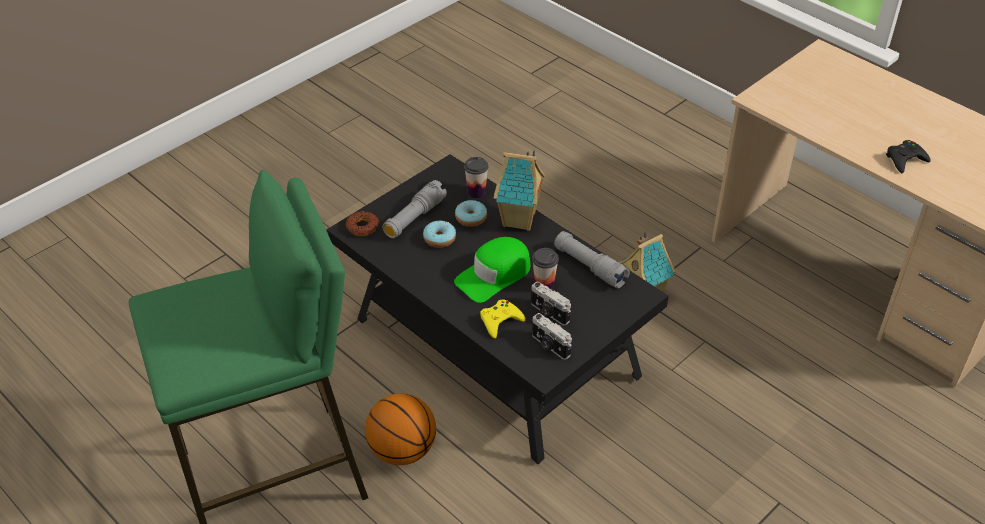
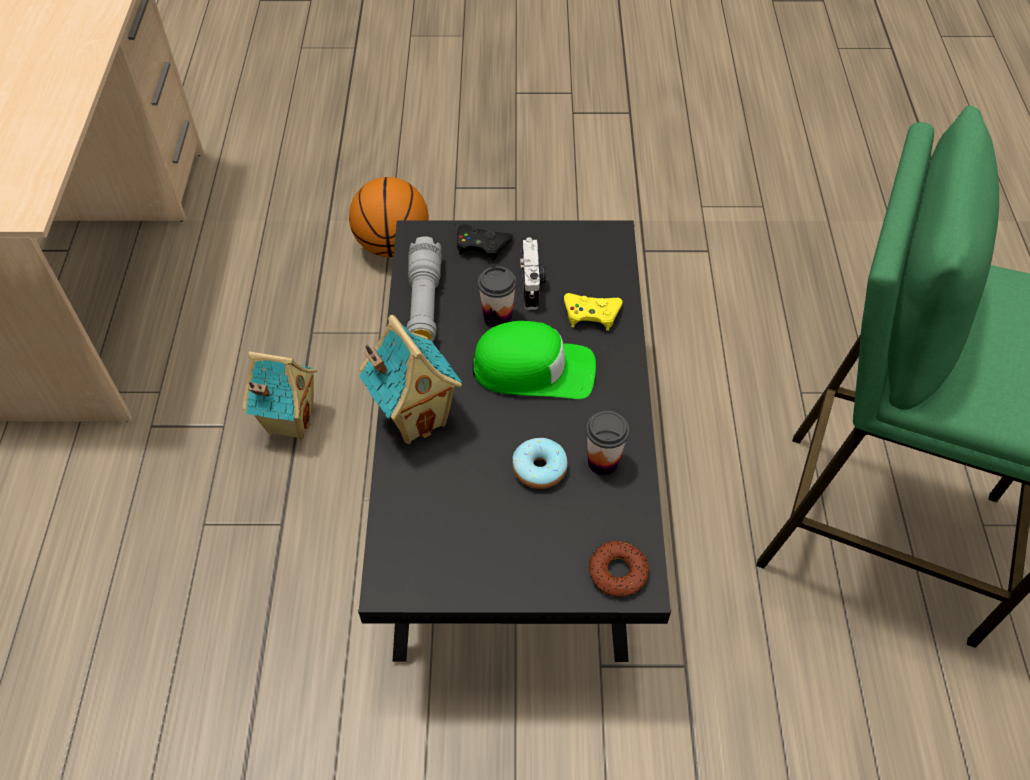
camera: 135 degrees left, 10 degrees up
(402, 451) = (719, 456): basketball -> basketball (393, 244)
(414, 218) = (534, 529): grey flashlight -> none
(471, 218) = (466, 469): donut -> none
(476, 192) = (411, 505): cup -> cup (603, 462)
(550, 346) = (574, 255): camera -> none
(905, 160) = (59, 50): black game controller -> black game controller (482, 245)

